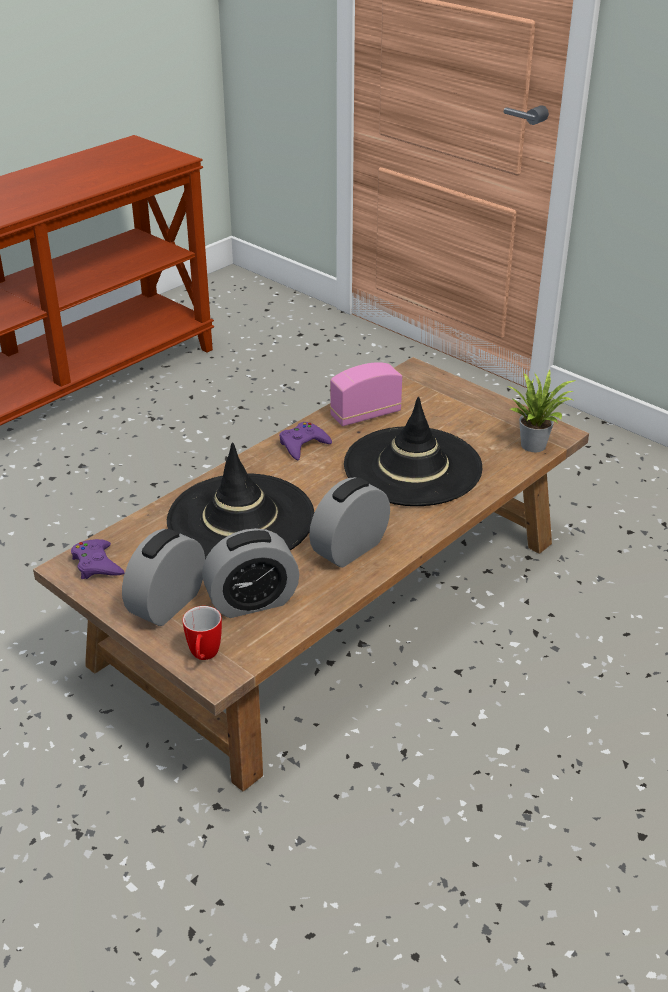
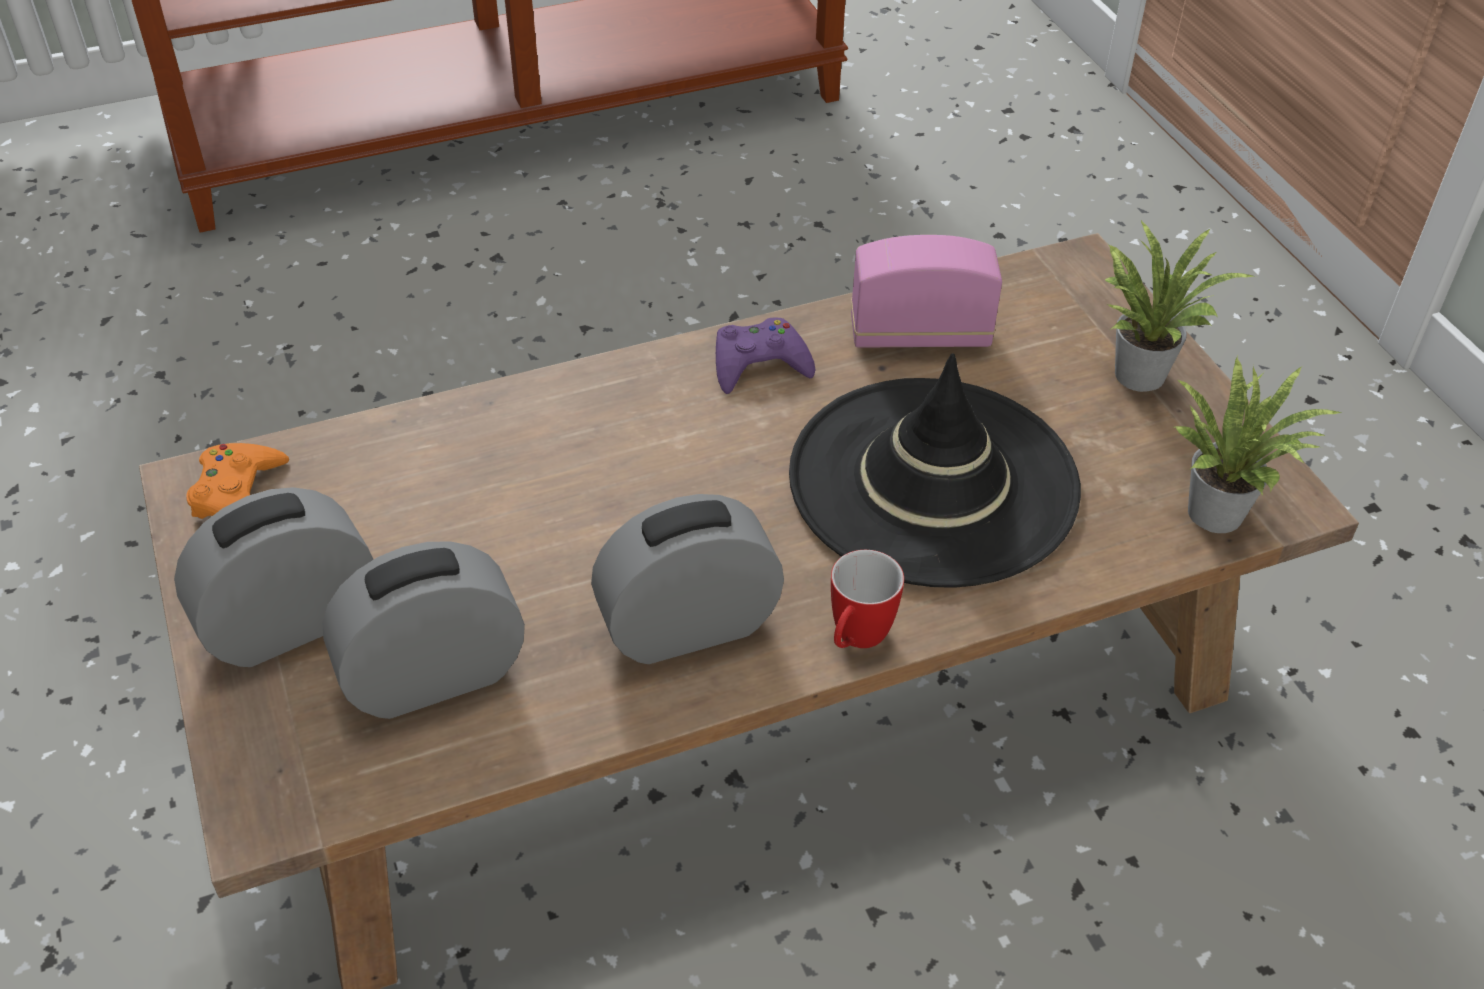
camera: 25 degrees right, 10 degrees up
(97, 564) = (239, 495): purple game controller -> orange game controller
(203, 657) = (267, 766): mug -> mug (855, 641)
(241, 519) = (540, 487): black hat -> none
(252, 601) = (434, 676): alarm clock -> alarm clock turned 150 degrees clockwise
(467, 403) = (1139, 370): none -> potted plant

